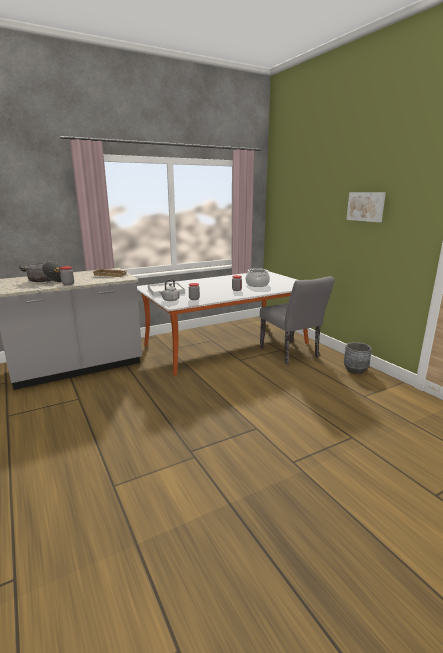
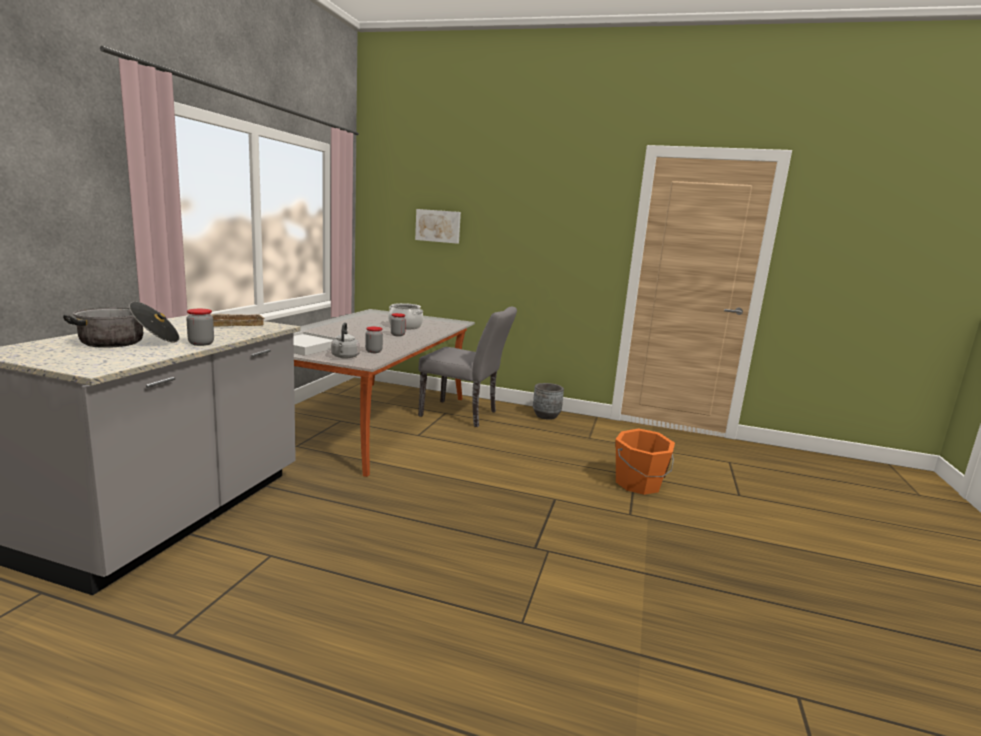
camera: 45 degrees left, 5 degrees down
(343, 445) = (639, 484): none -> orange bucket
(366, 206) = (535, 223): picture -> picture (438, 226)

